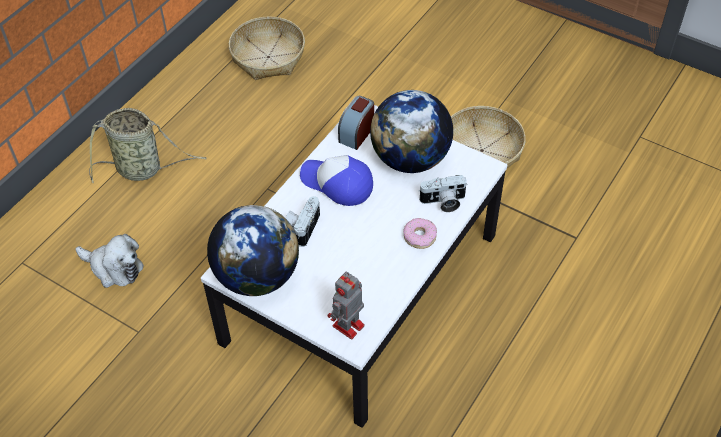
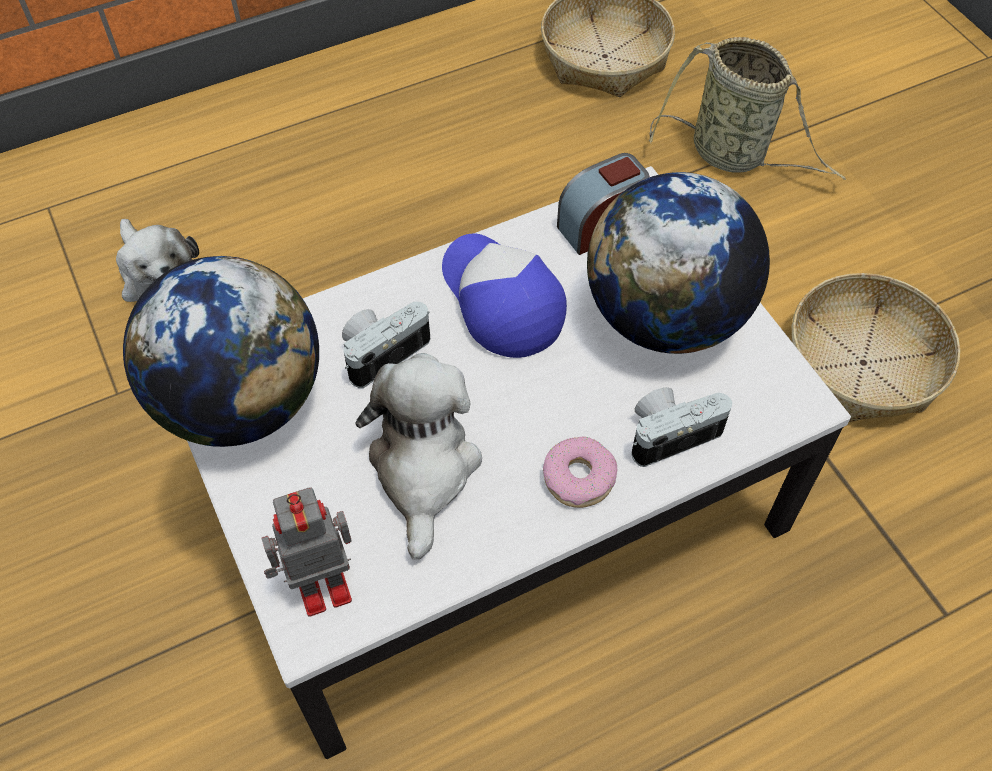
camera: 30 degrees right, 5 degrees up
(142, 169) = (304, 146): basket -> basket (733, 155)
(355, 264) = (423, 468): none -> plush toy
(443, 202) = (671, 432): camera -> camera turned 135 degrees clockwise

